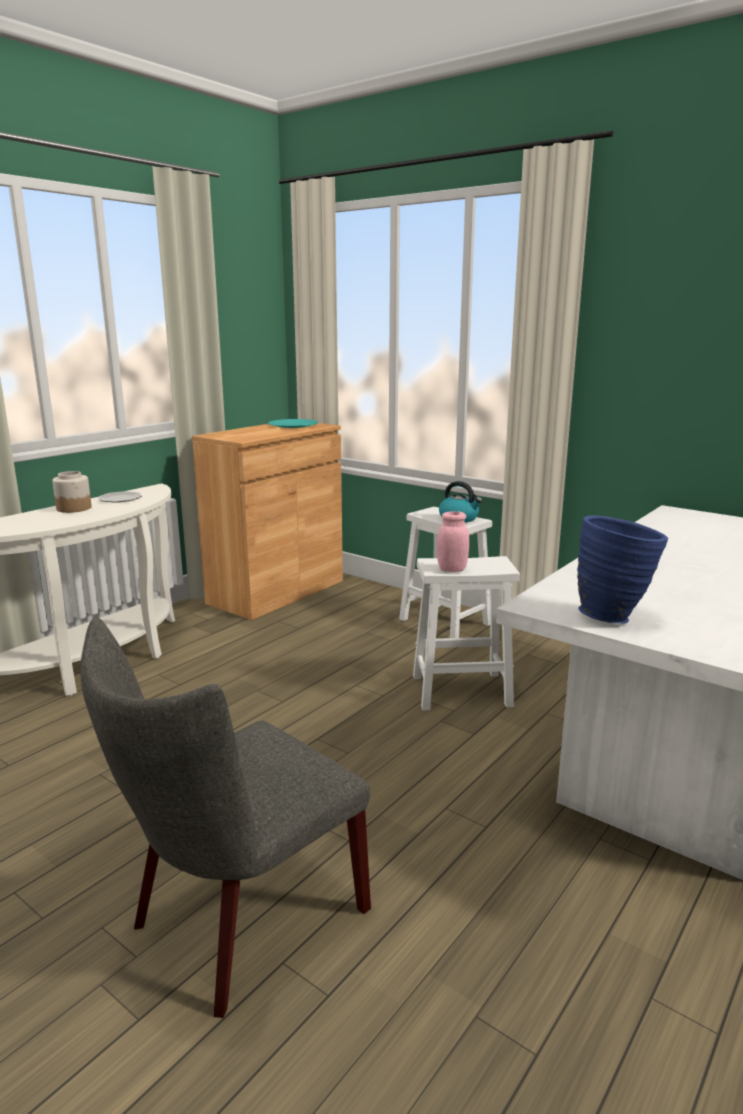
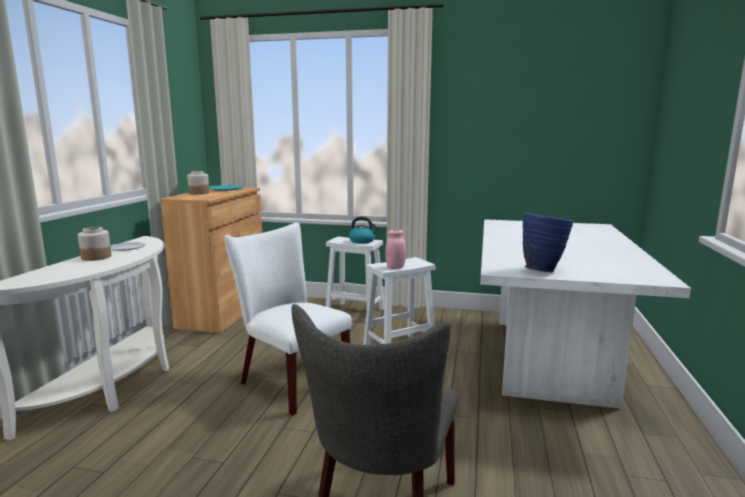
camera: 25 degrees left, 5 degrees down
(249, 430) = (199, 193): none -> jar
(279, 705) = (289, 381): none -> white chair

